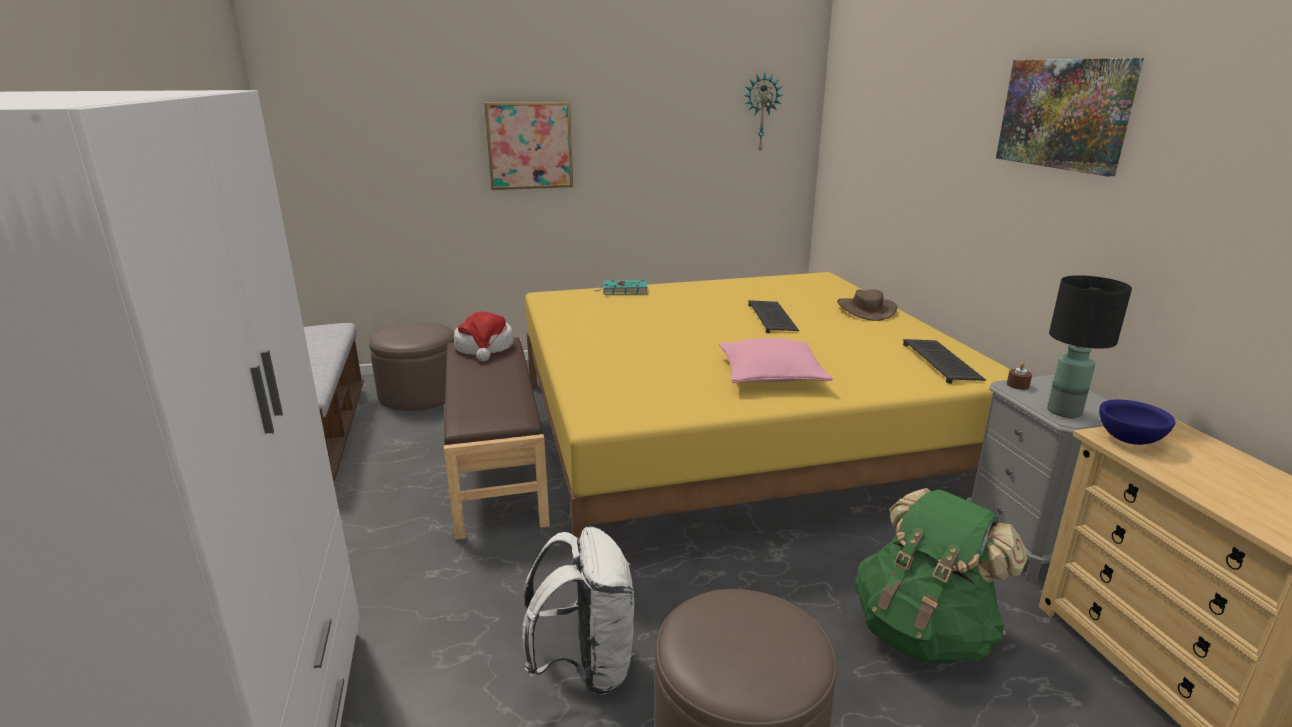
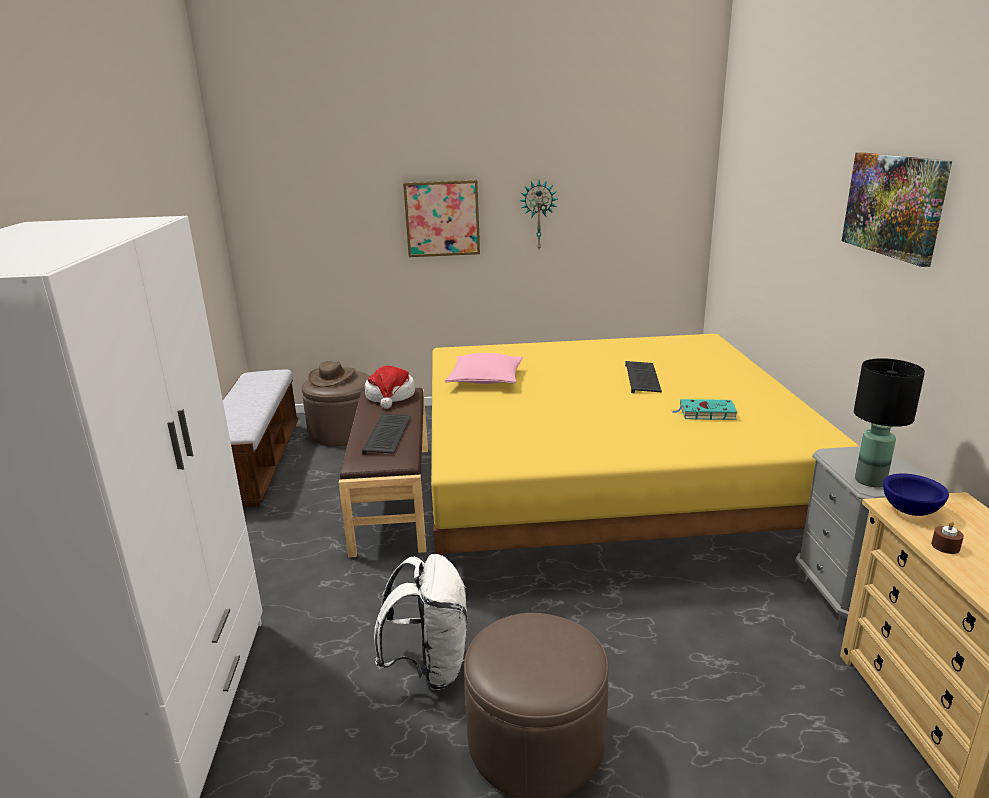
camera: 10 degrees right, 0 degrees up
(623, 291) = (517, 348): turquoise book -> turquoise book (705, 413)
(761, 113) = (655, 185): wall clock -> wall clock (538, 215)
(771, 375) = (620, 433): pink pillow -> pink pillow (485, 379)
(866, 310) = (734, 373): brown hat -> brown hat (332, 377)
(923, 632) = (724, 667): green backpack -> none
(942, 362) = (784, 428): keyboard -> keyboard (388, 435)
(1017, 385) = (839, 453): brown candle -> brown candle (945, 546)

